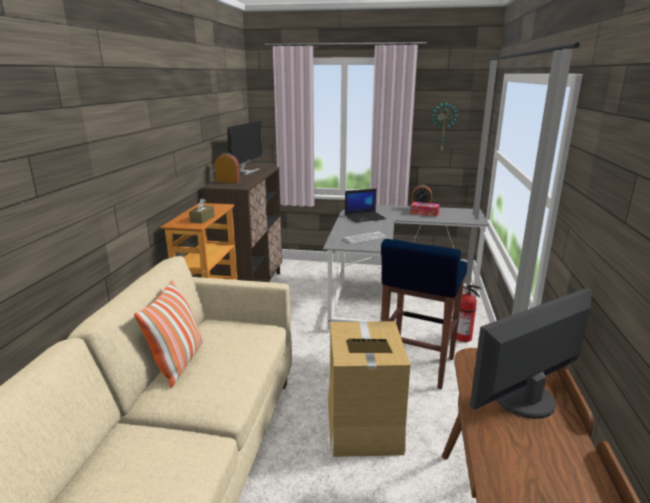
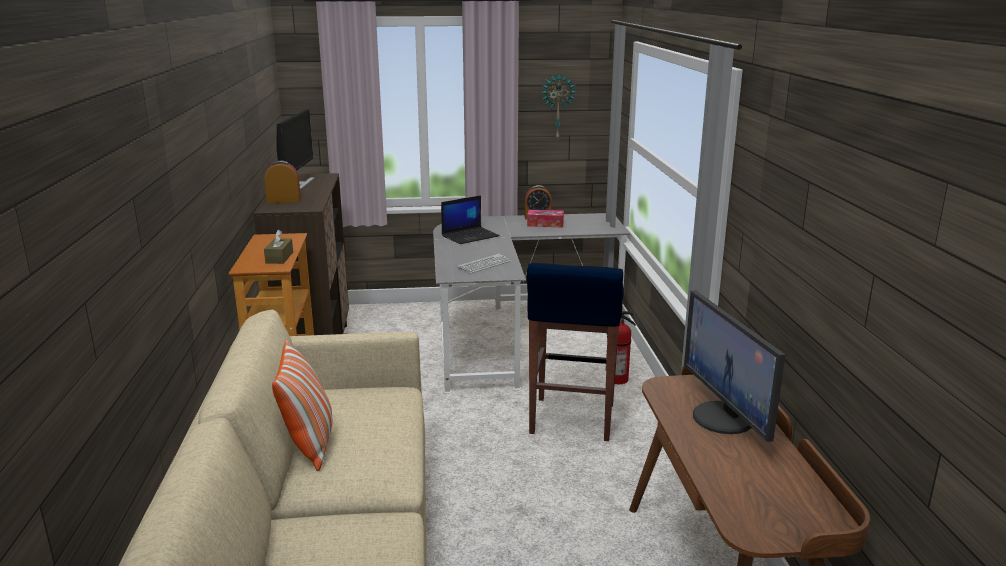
camera: 15 degrees left, 0 degrees up
(363, 425) = (530, 493): cardboard box -> none
(525, 400) = (724, 418): monitor -> monitor turned 60 degrees counterclockwise

